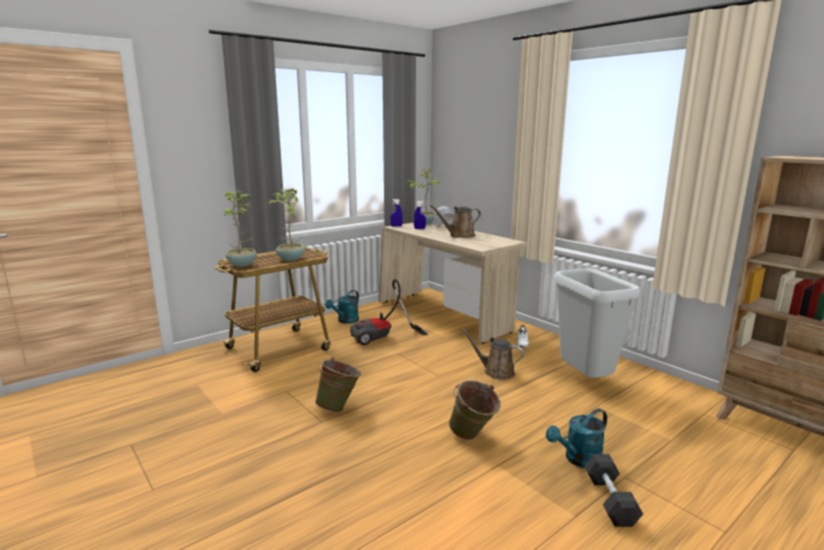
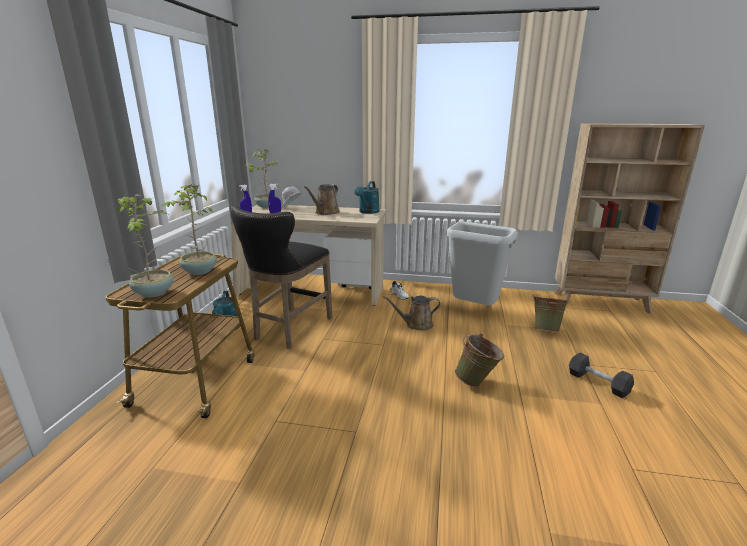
camera: 40 degrees left, 5 degrees up
(339, 407) = (350, 410): green bucket -> green bucket (546, 329)
(383, 338) = (289, 329): vacuum cleaner -> black stool
(578, 460) = (549, 365): turquoise watering can -> turquoise watering can (368, 212)

